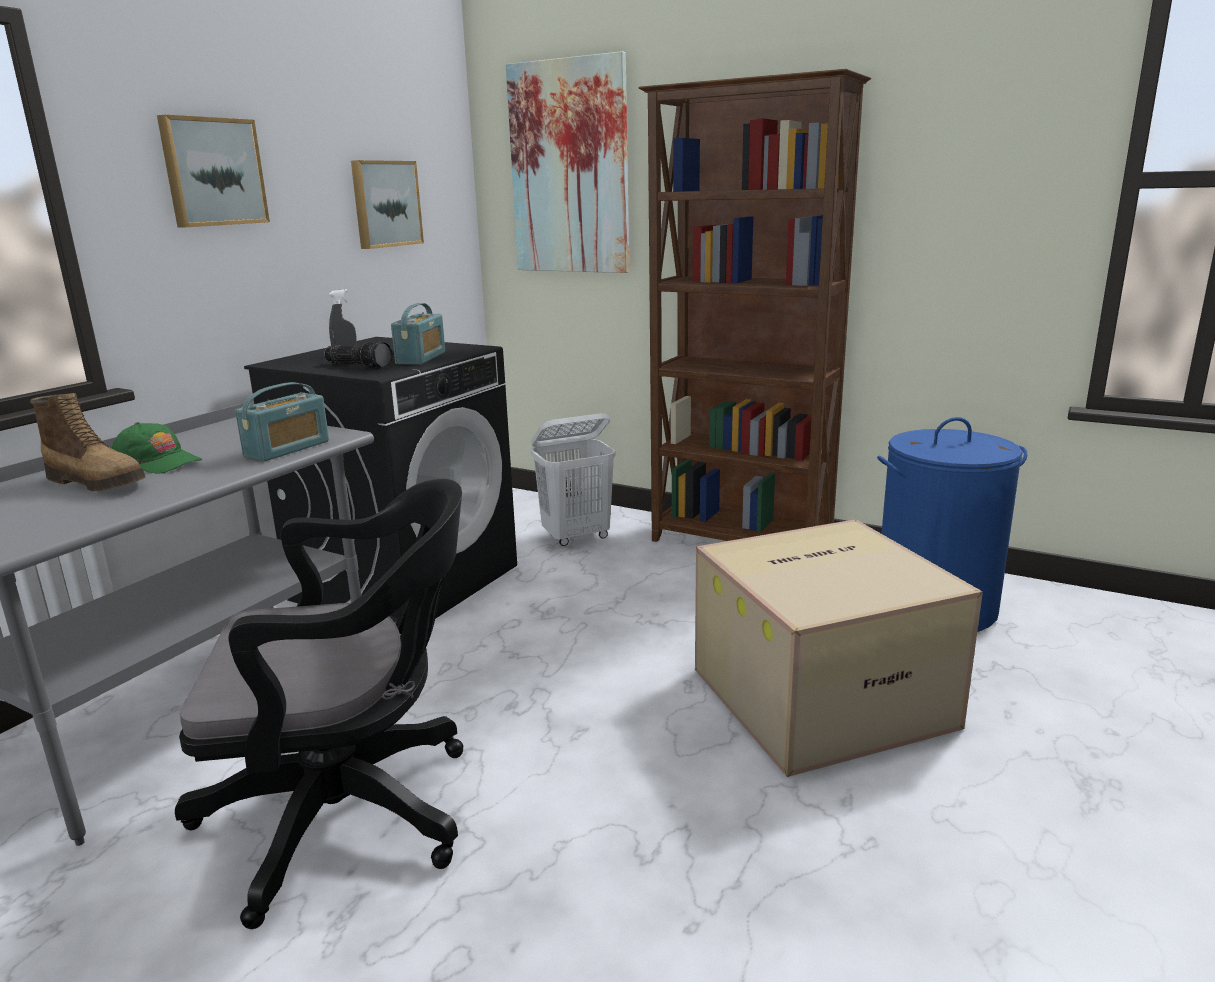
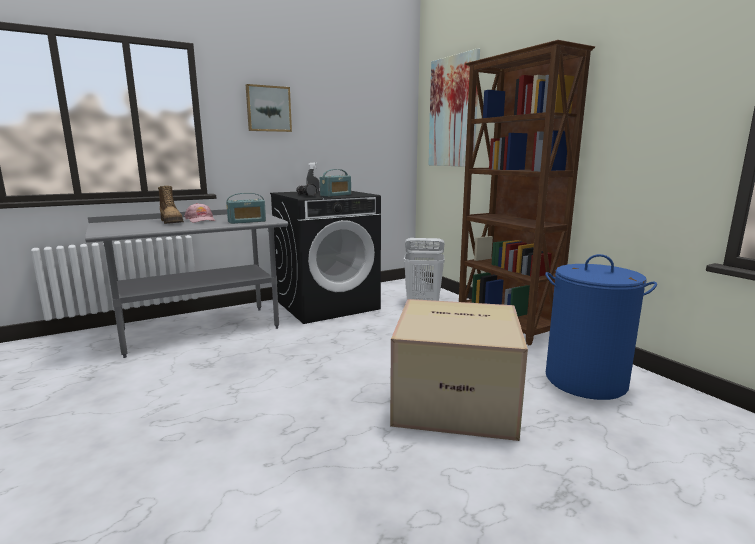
camera: 30 degrees right, 5 degrees down
(158, 462) = (201, 220): green cap -> pink cap
(354, 813) = (207, 377): black office chair -> none
(385, 204) = (359, 128): picture -> none

